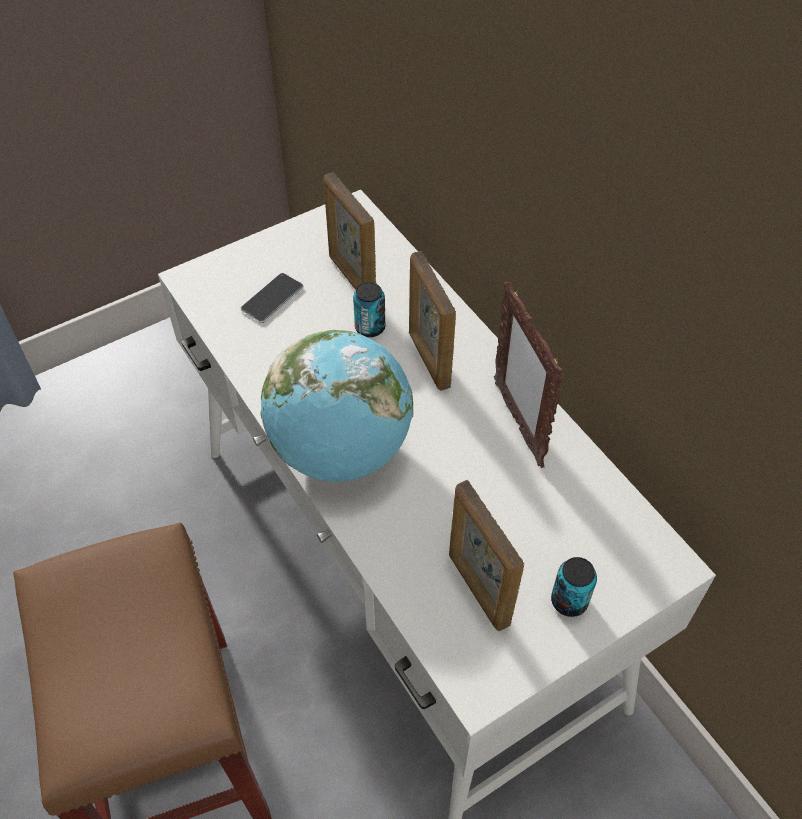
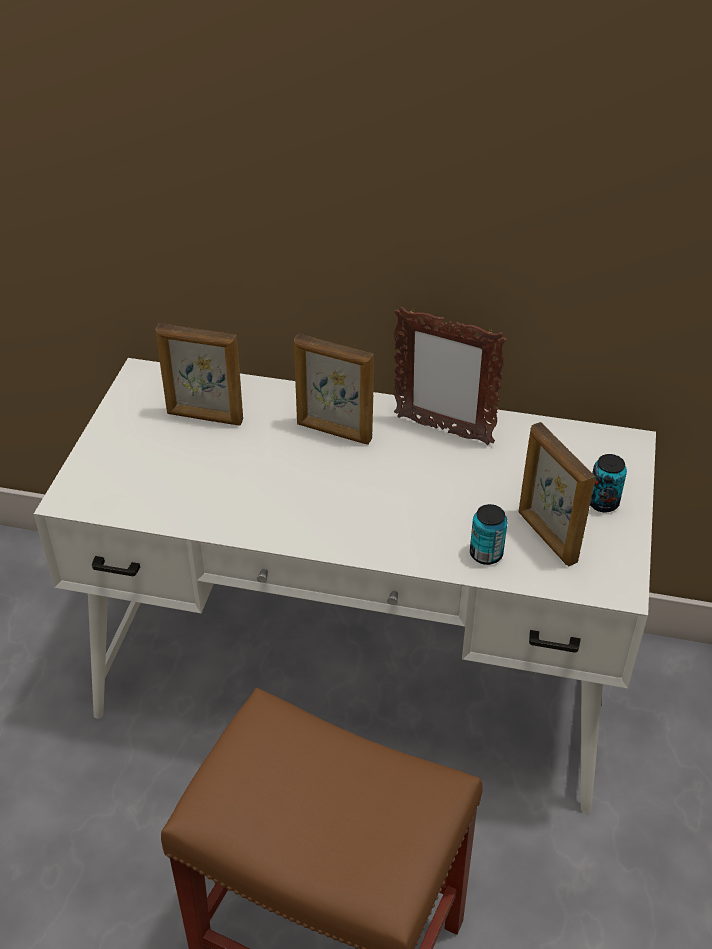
camera: 45 degrees left, 10 degrees down
(272, 299) = (161, 469): phone -> none
(341, 450) = (351, 525): globe -> none
(370, 327) = (264, 439): can -> can (486, 554)
(478, 589) = (546, 537): picture frame -> picture frame turned 45 degrees clockwise

